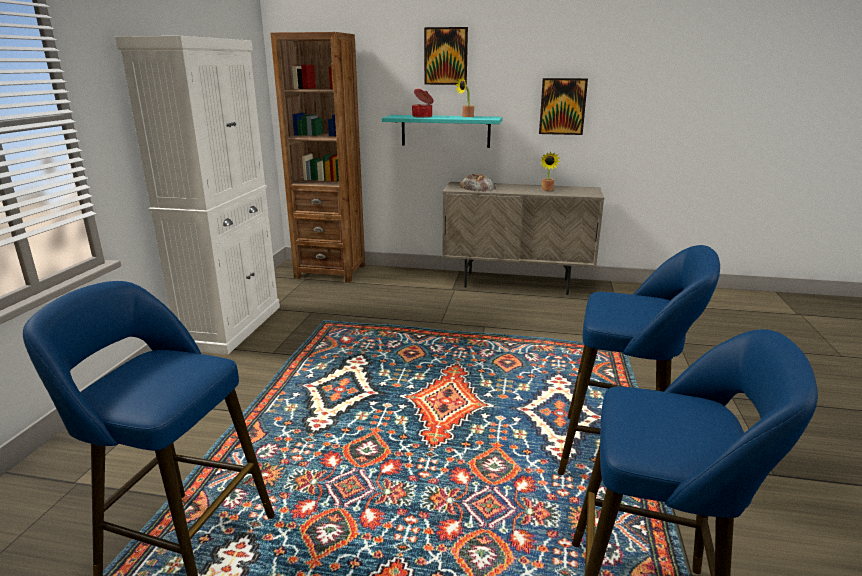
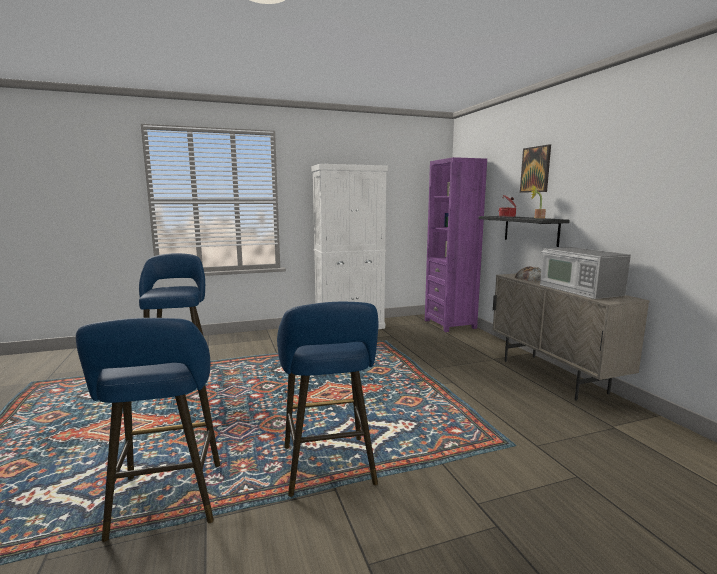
camera: 60 degrees right, 10 degrees down
(330, 271) = (450, 324): brown bookcase -> purple bookcase
(445, 131) = (531, 230): turquoise shelf -> black shelf
(547, 190) = (579, 290): potted plant -> microwave
(562, 106) = (619, 211): picture -> none

